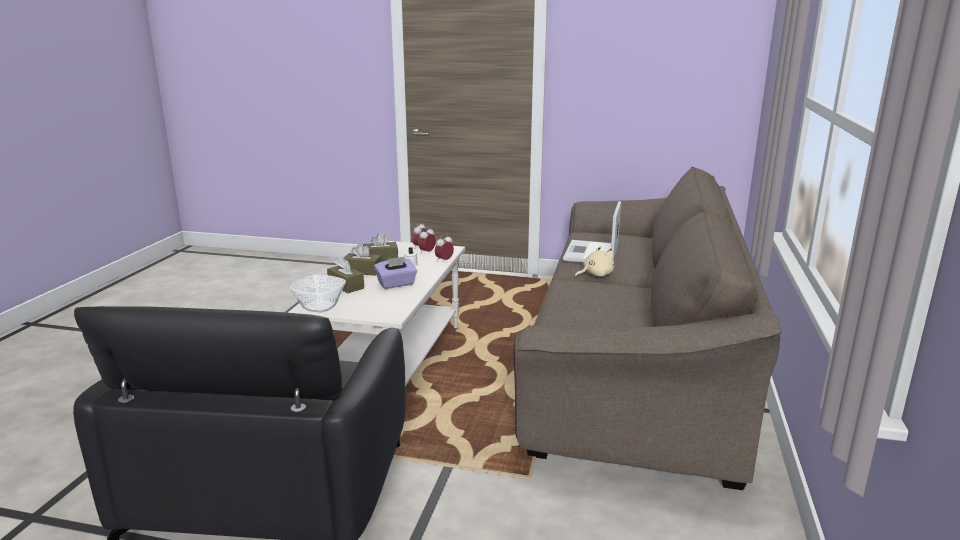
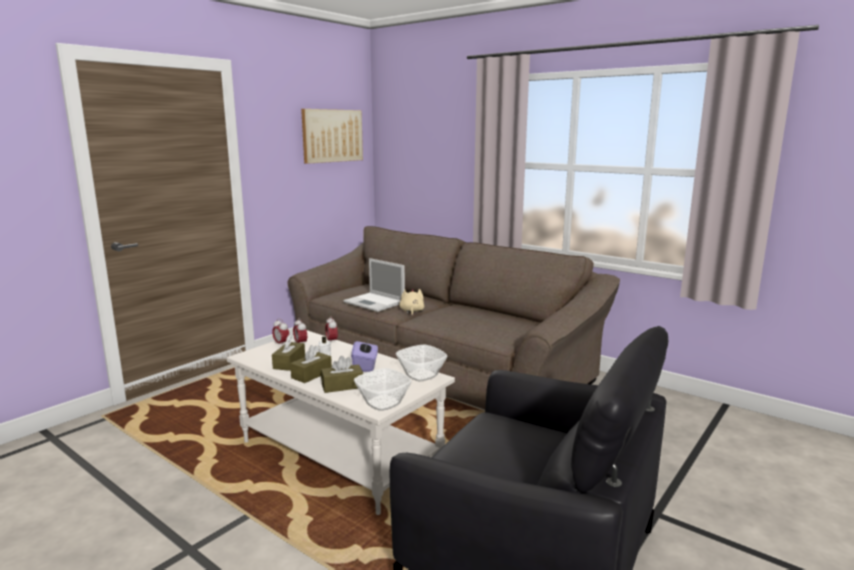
camera: 65 degrees left, 5 degrees down
(392, 309) = (421, 375): none -> bowl
(687, 42) = (332, 135): none -> picture

